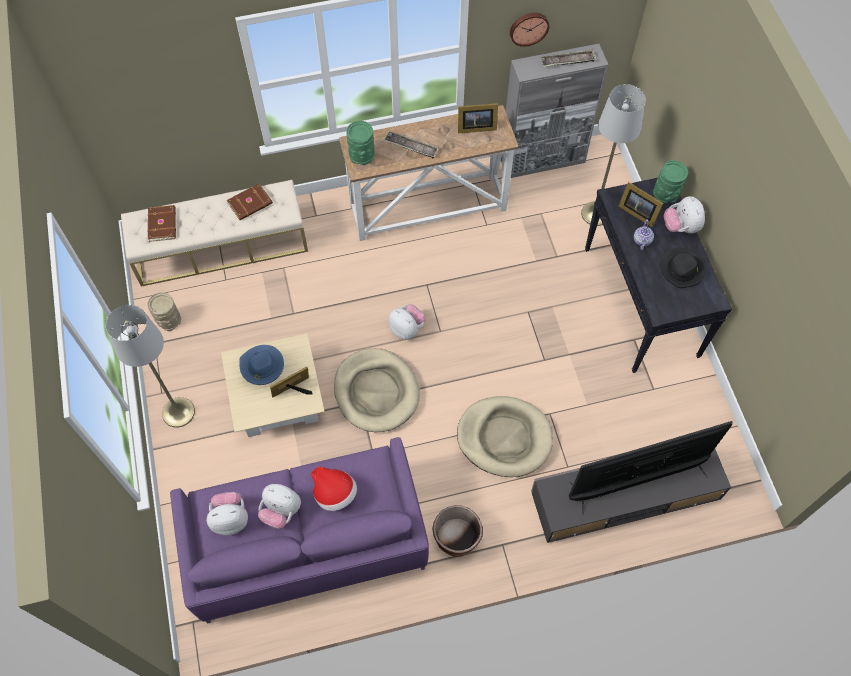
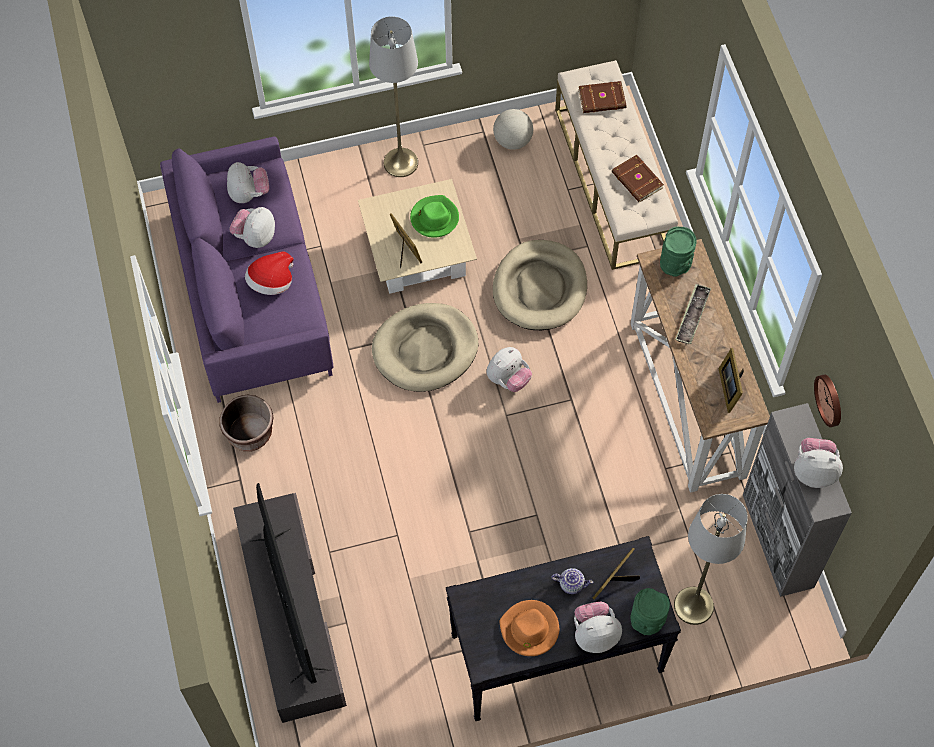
camera: 90 degrees right, 0 degrees up
(168, 320) = (513, 140): beige vase -> globe
(262, 366) = (434, 218): blue hat -> green hat
(504, 437) = (367, 484): beige dog bed -> beige dog bed (540, 288)
(567, 61) = (814, 471): tray -> plush toy
(682, 269) = (529, 629): black hat -> orange hat

